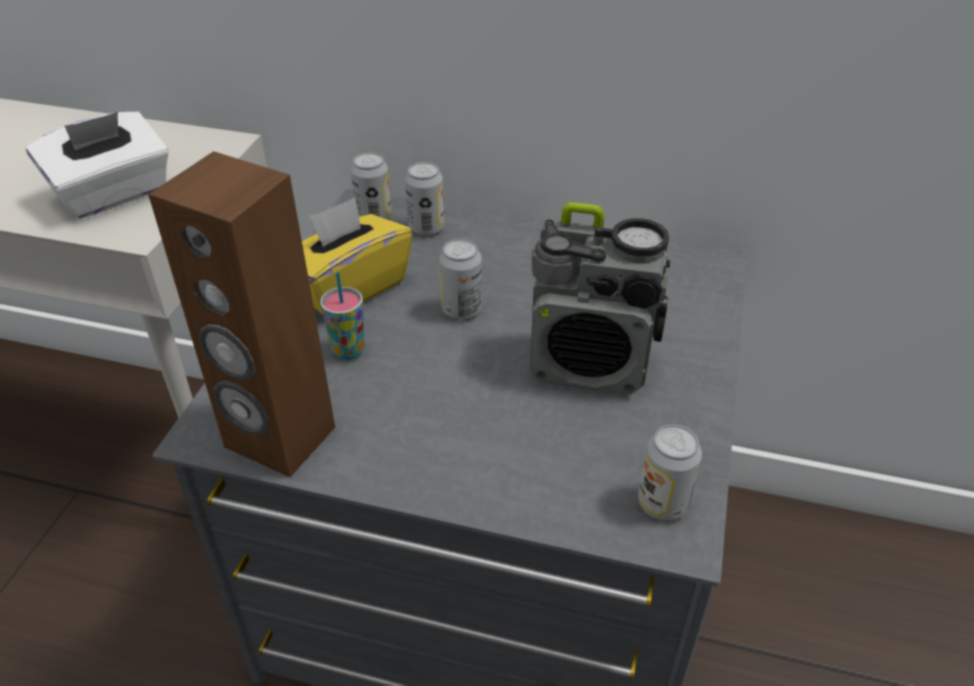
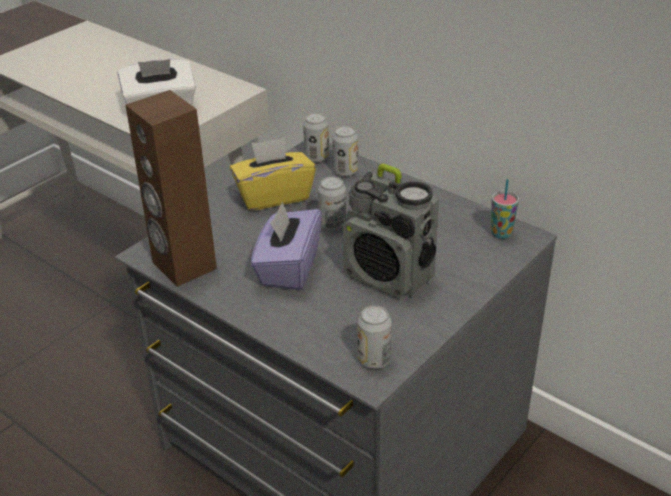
camera: 25 degrees right, 5 degrees down
(348, 351) = (250, 231): cup -> cup (501, 233)
(443, 393) = (288, 268): none -> purple tissue box

